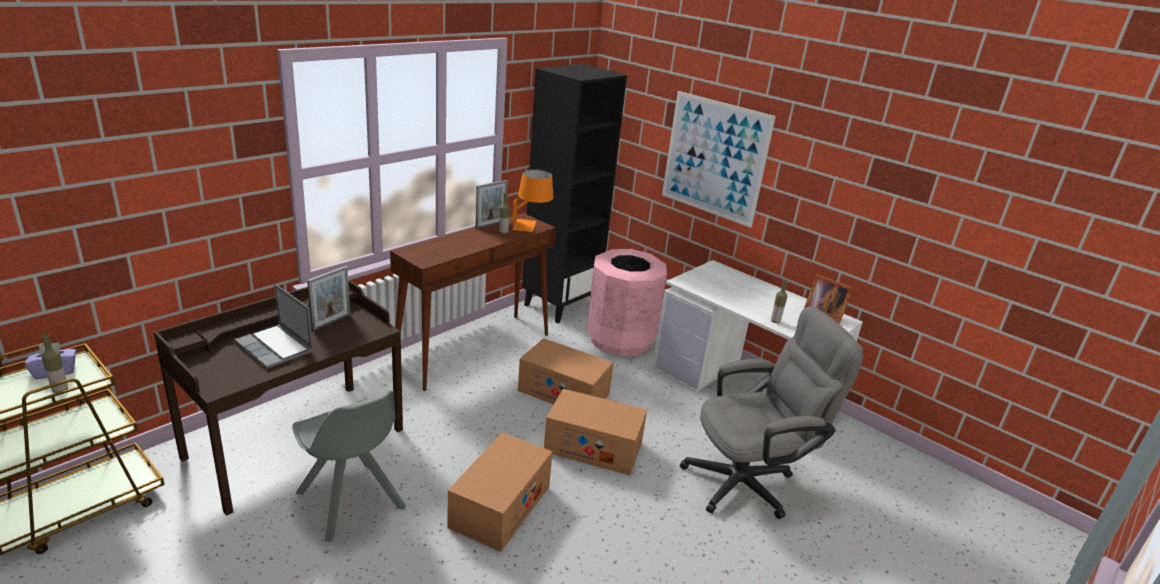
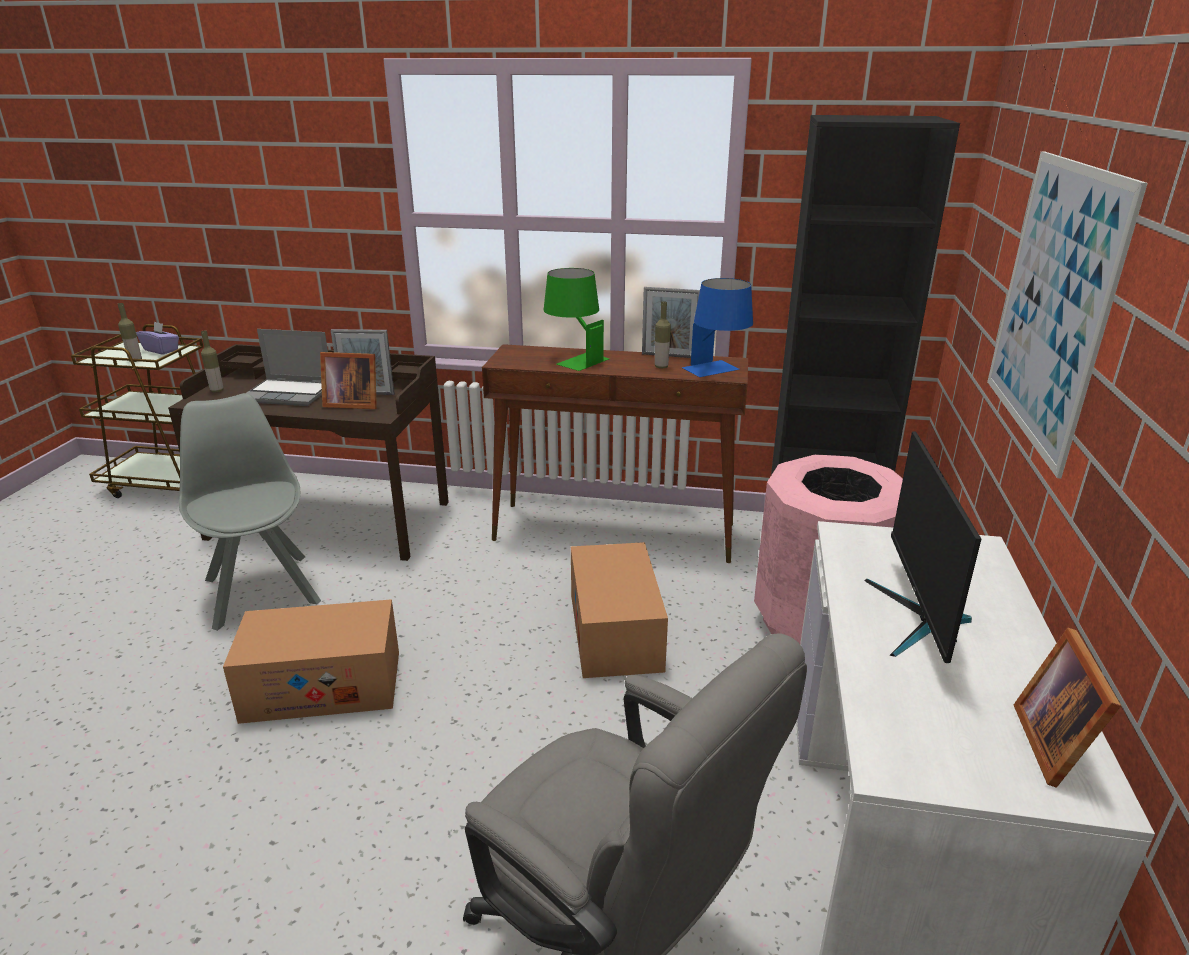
camera: 60 degrees right, 0 degrees up
(276, 348) = (290, 394): laptop -> laptop turned 90 degrees counterclockwise
(341, 332) = (351, 404): none -> picture frame
(351, 502) = (262, 588): grey chair -> grey chair turned 135 degrees clockwise
(454, 244) = (574, 359): none -> green table lamp
(531, 226) = (717, 371): orange table lamp -> blue table lamp
(593, 447) = (517, 711): cardboard box -> none
(748, 298) = (917, 618): none -> monitor
(775, 321) = (880, 680): bottle -> bottle (217, 390)

